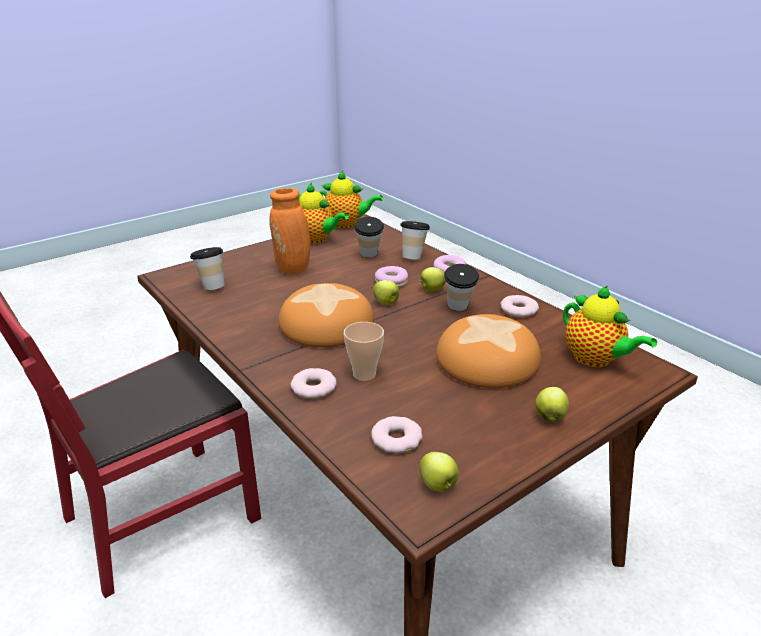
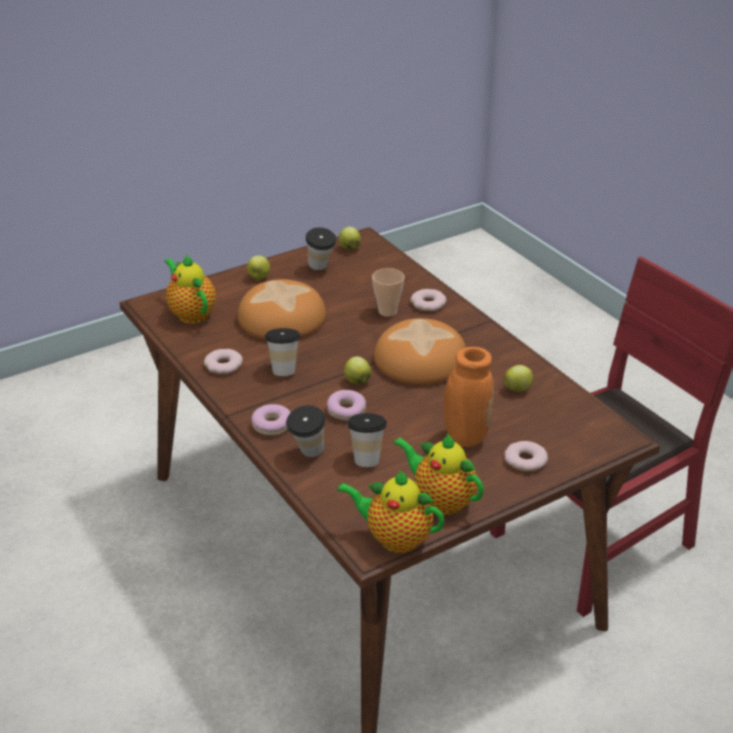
camera: 175 degrees left, 5 degrees up
(211, 286) = (556, 416): cup -> cup (321, 268)
(396, 439) = (370, 270): donut -> donut (525, 460)
(431, 290) = (303, 396): apple -> apple (518, 389)

